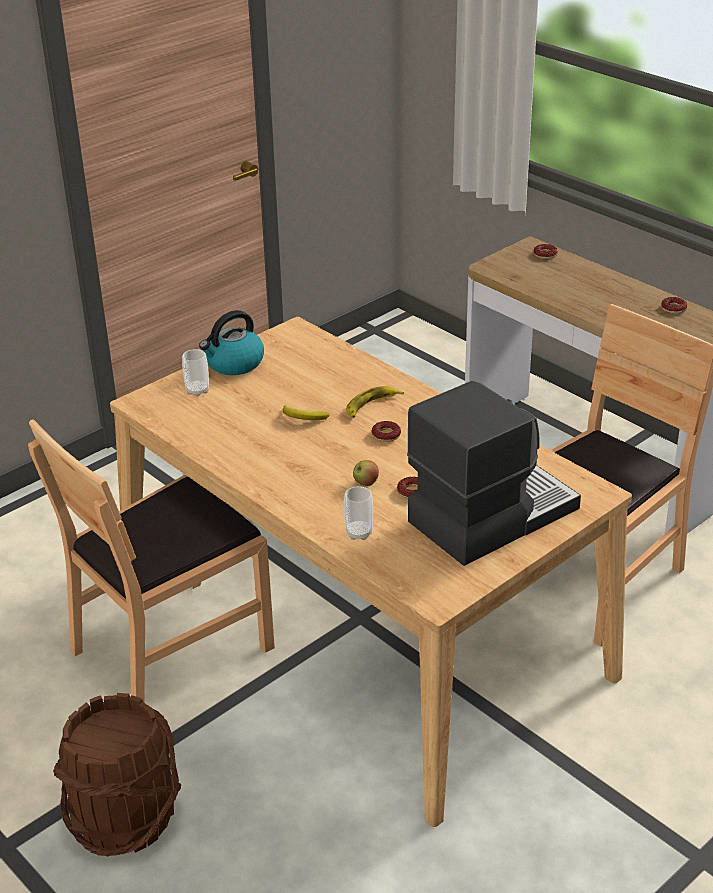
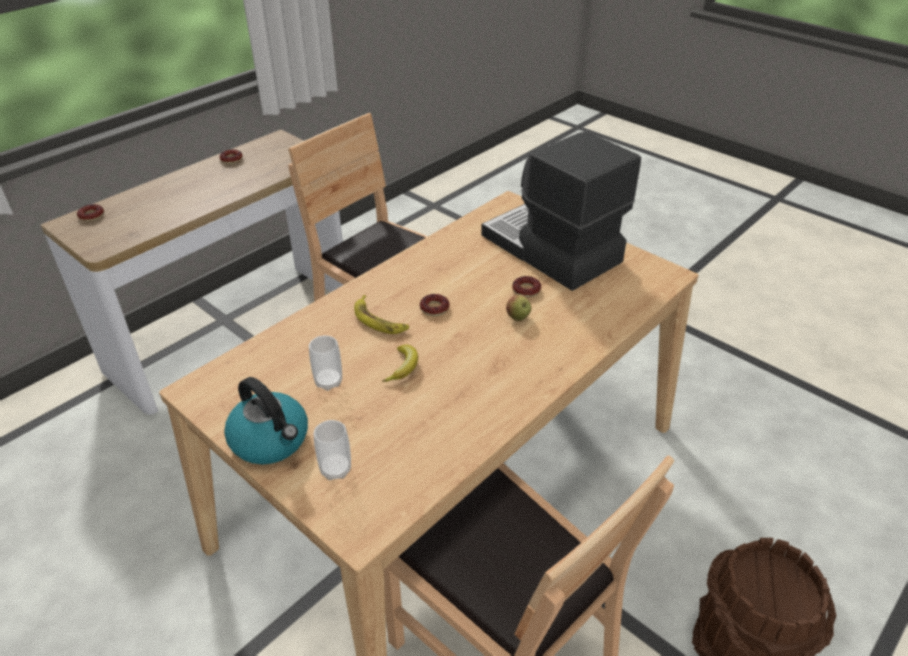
camera: 95 degrees left, 5 degrees up
(359, 533) = (596, 318): cup -> cup (328, 382)

